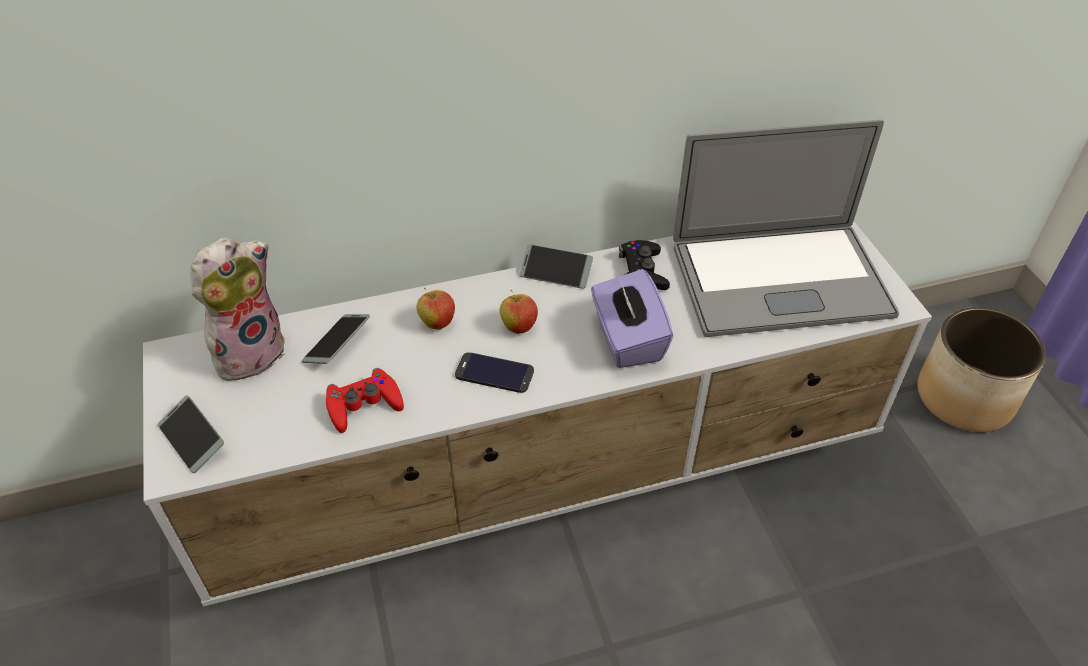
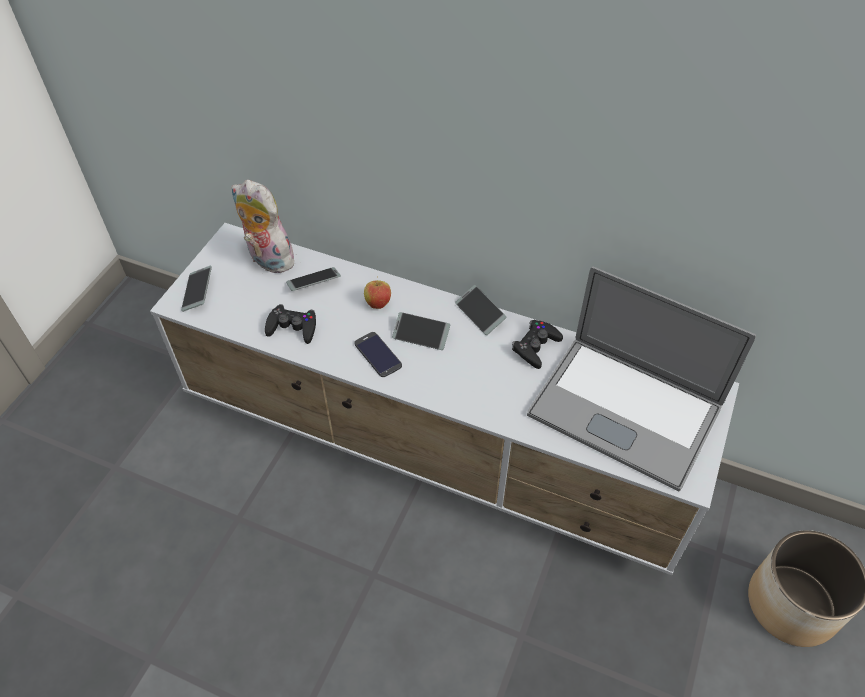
camera: 40 degrees right, 5 degrees up
(250, 352) = (268, 260): plush toy -> plush toy turned 135 degrees counterclockwise
(364, 405) = (292, 327): red game controller -> black game controller
(518, 326) = (421, 335): apple -> phone
(627, 339) = (476, 385): purple tissue box -> none

